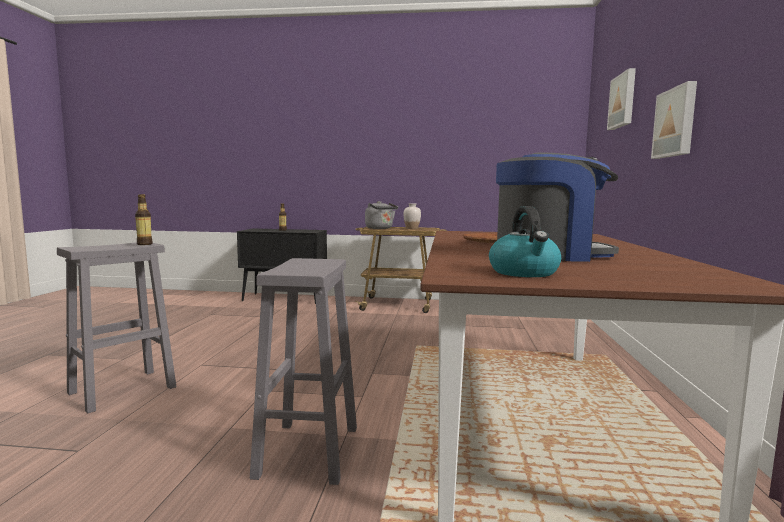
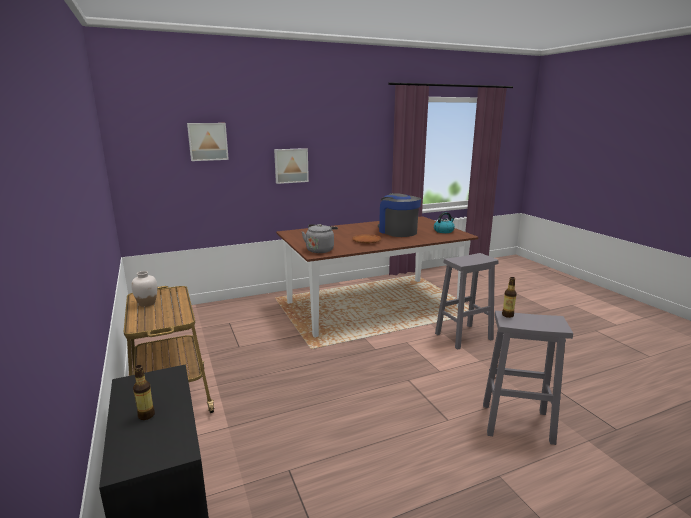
camera: 120 degrees left, 10 degrees up
(380, 228) = (173, 314): grey kettle -> grey kettle (320, 250)

